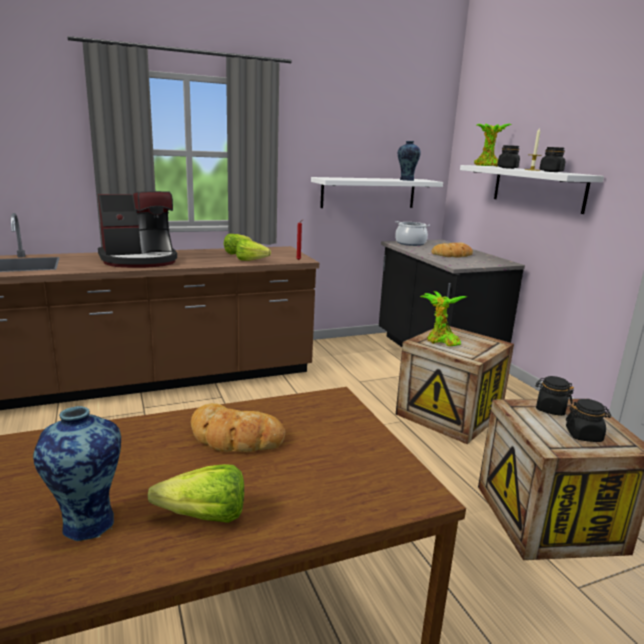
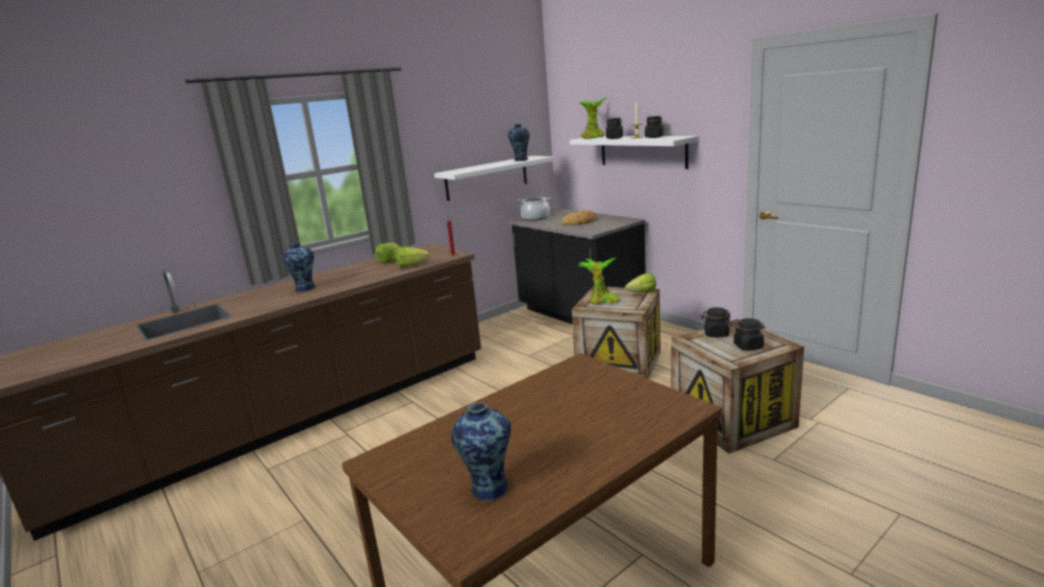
camera: 15 degrees left, 0 degrees up
(140, 260) = (304, 289): coffee machine -> vase
(197, 516) = (558, 462): lettuce -> lettuce (639, 293)
(235, 437) = (533, 409): bread -> none

